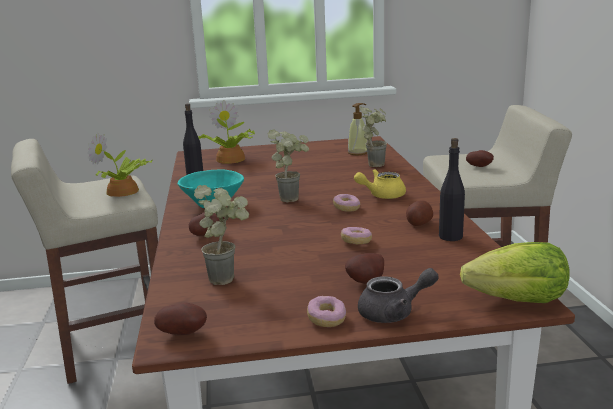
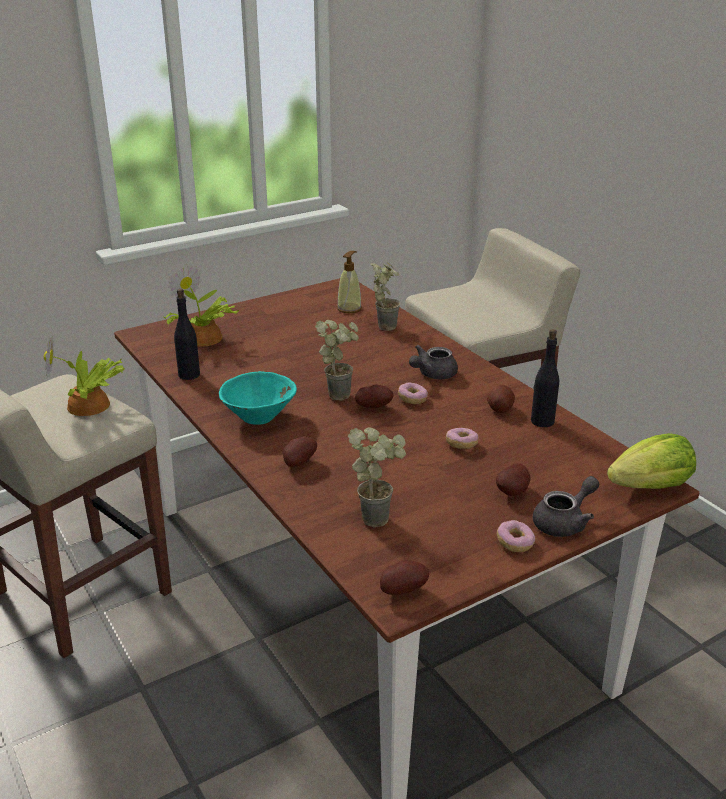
camera: 25 degrees left, 10 degrees up
(381, 195) = (432, 374): yellow teapot -> grey teapot
(479, 166) = (479, 308): potato -> potato (374, 407)

